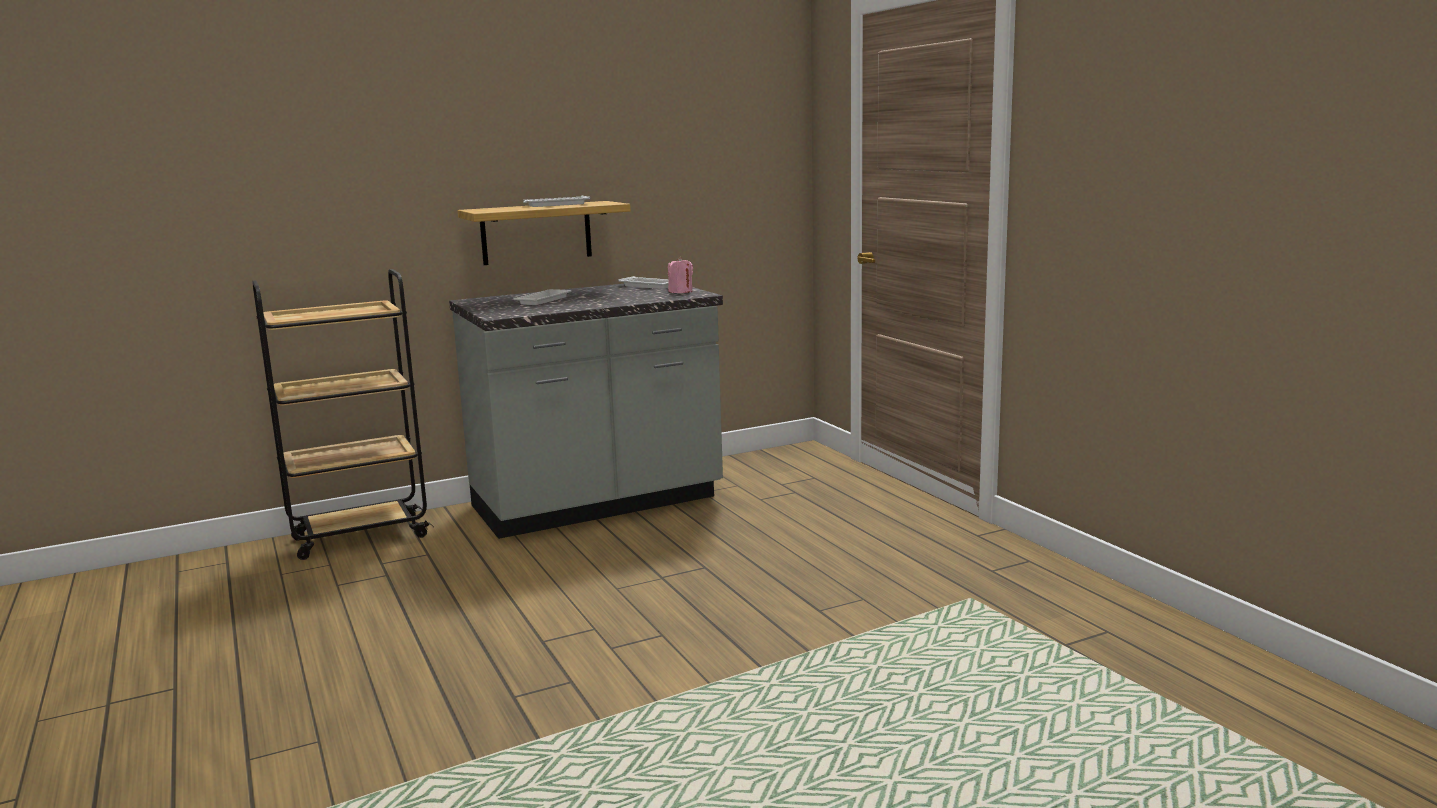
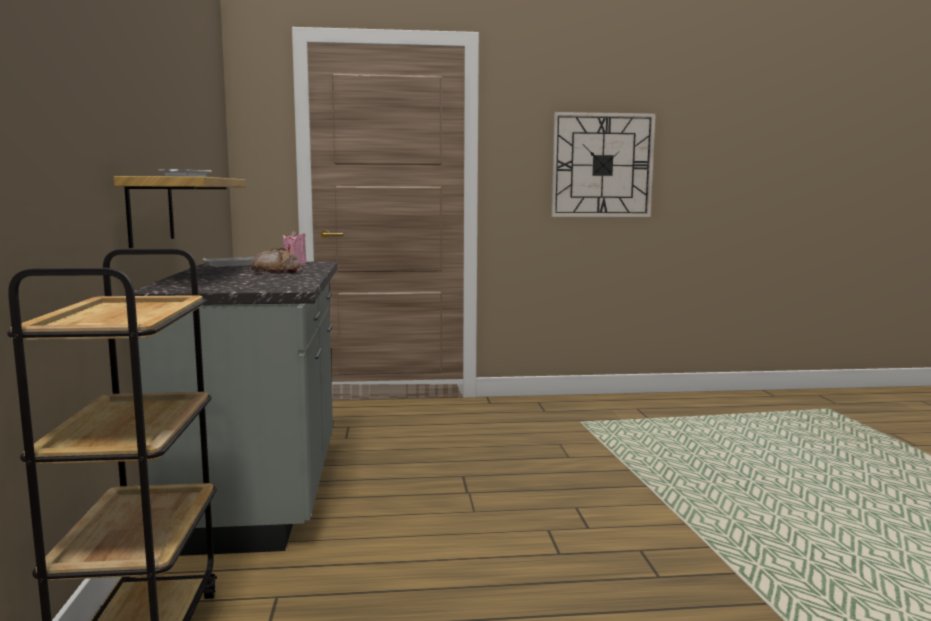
camera: 70 degrees left, 5 degrees down
(544, 300) = (236, 279): white tray -> none
(606, 298) = (276, 271): none -> bread
(1167, 176) = (602, 165): none -> wall clock

